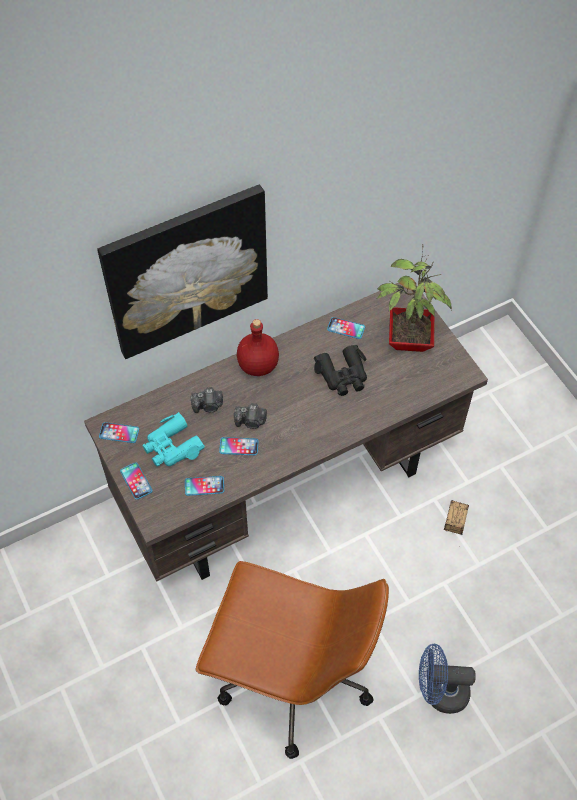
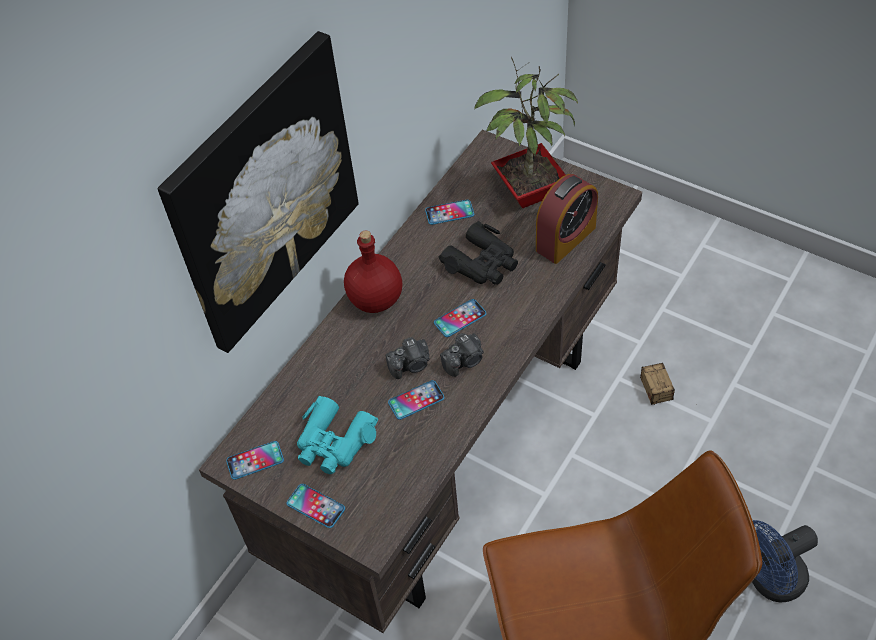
camera: 25 degrees left, 5 degrees down
(204, 486) = (406, 467): phone -> phone (460, 318)
(208, 406) = (347, 373): camera -> camera (464, 361)
(410, 386) = (565, 238): none -> alarm clock

